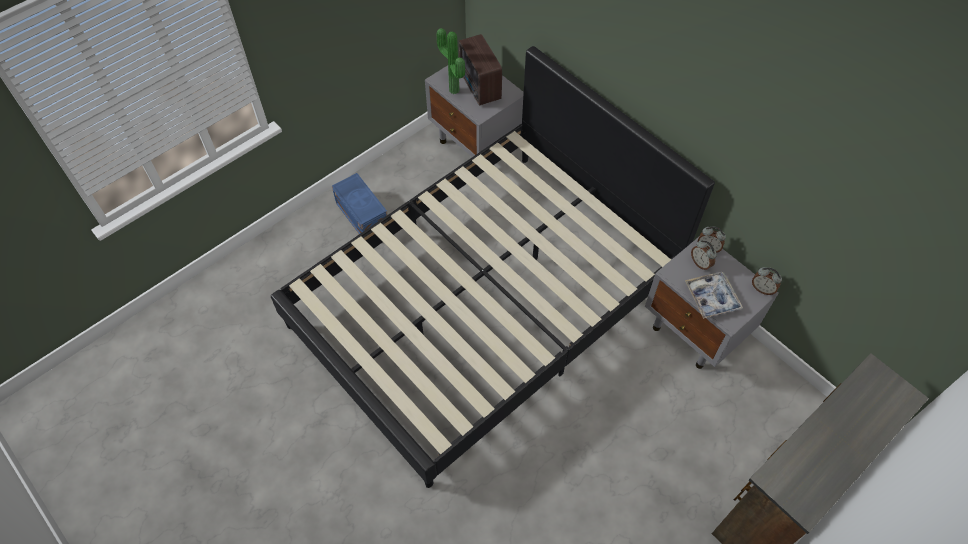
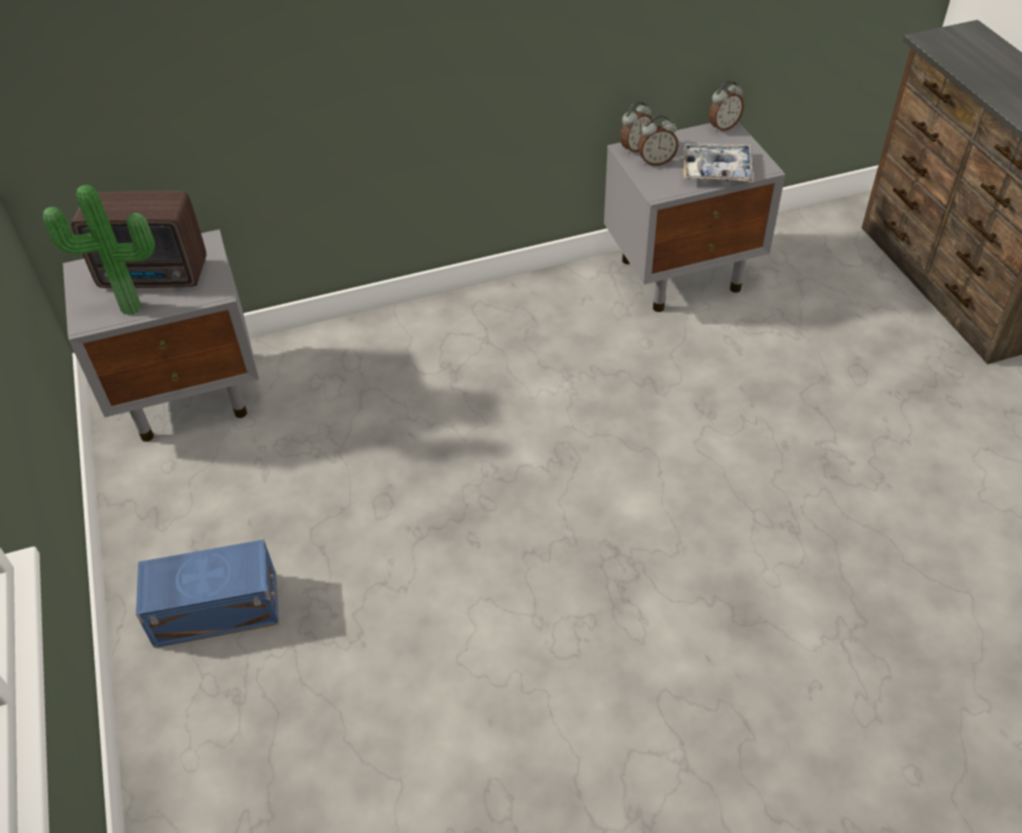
camera: 65 degrees left, 10 degrees down
(485, 302) = (514, 485): black bed -> none

